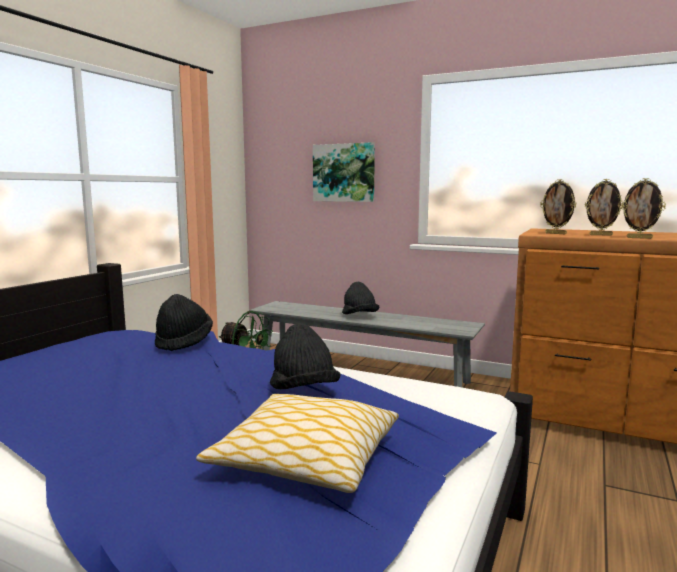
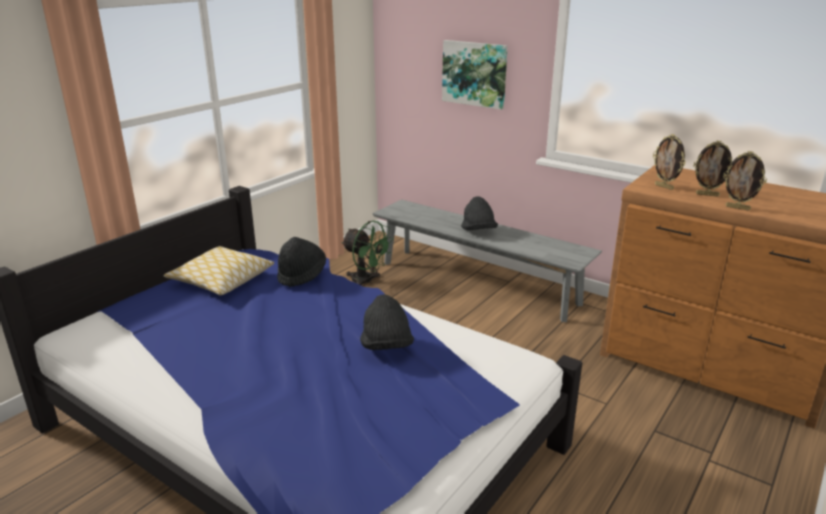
camera: 10 degrees right, 15 degrees up
(305, 459) = (370, 415): pillow -> pillow (221, 280)

